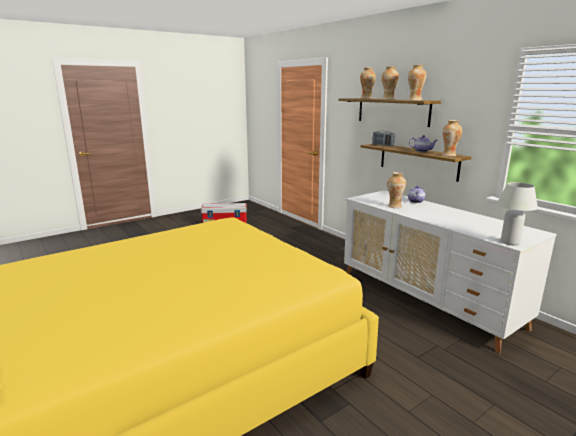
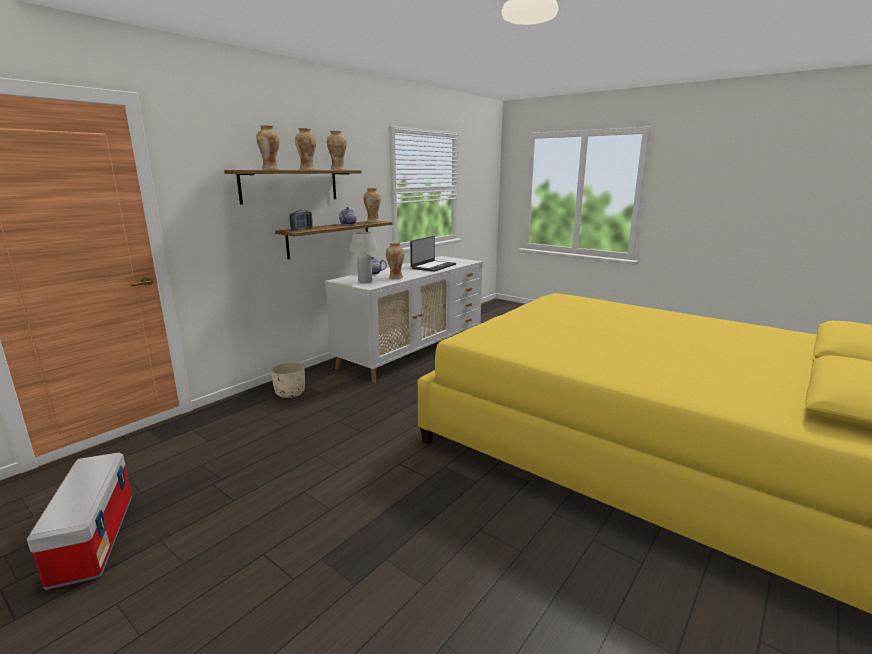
camera: 105 degrees left, 0 degrees up
(335, 250) = (289, 393): none -> beige planter
(461, 222) = (433, 266): none -> laptop
(510, 242) = (469, 261): white table lamp -> white table lamp (365, 281)

